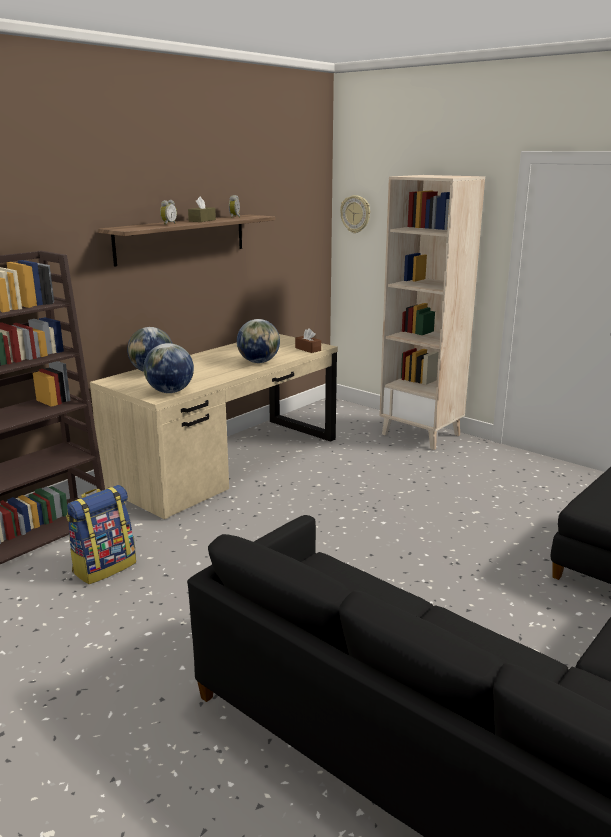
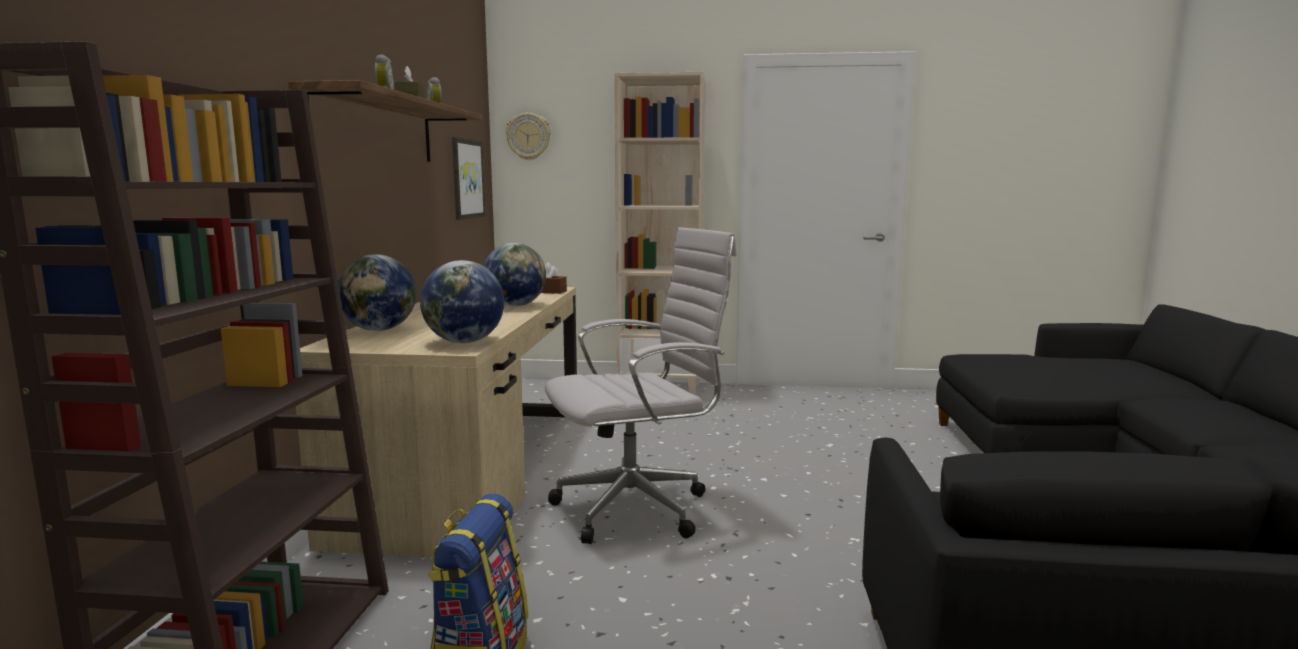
camera: 35 degrees left, 10 degrees down
(278, 516) = (639, 508): none -> white office chair
(291, 252) = (467, 179): none -> picture

